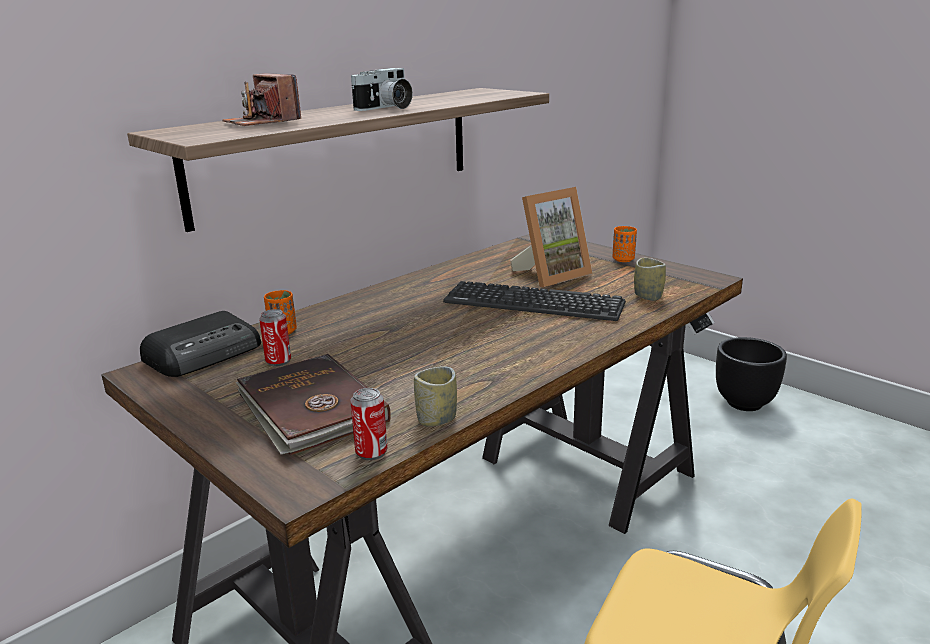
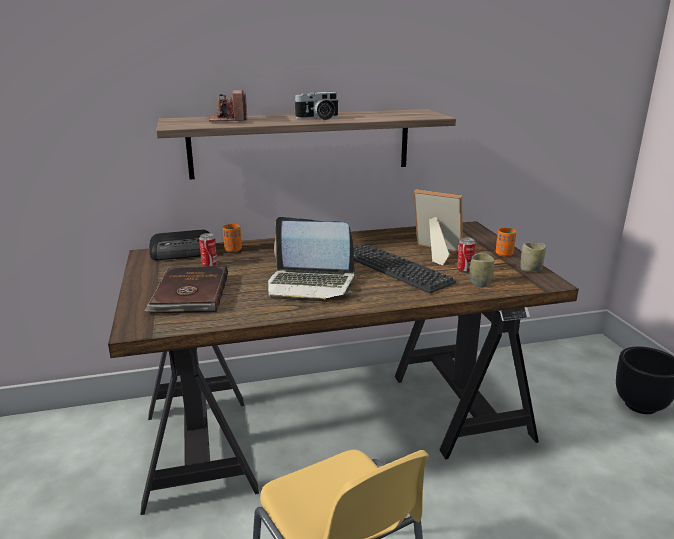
camera: 30 degrees right, 0 degrees up
(371, 452) = (186, 324): can -> can (464, 270)
(436, 419) = (240, 318): cup -> cup (530, 269)
(463, 349) = (310, 285): none -> laptop
(551, 275) = (434, 253): picture frame -> picture frame turned 150 degrees counterclockwise

